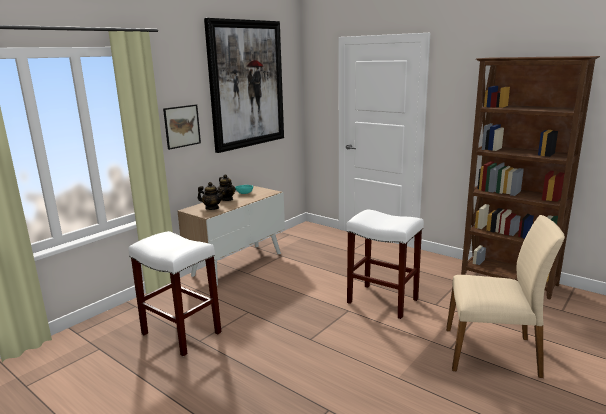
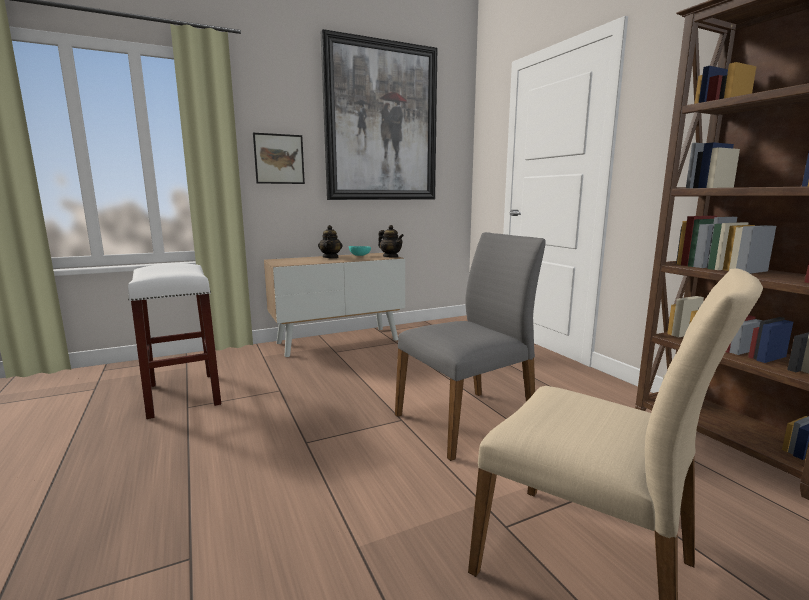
camera: 25 degrees right, 5 degrees down
(212, 208) = (299, 261): teapot -> teapot (390, 257)
(383, 301) = (466, 420): white stool -> grey chair

